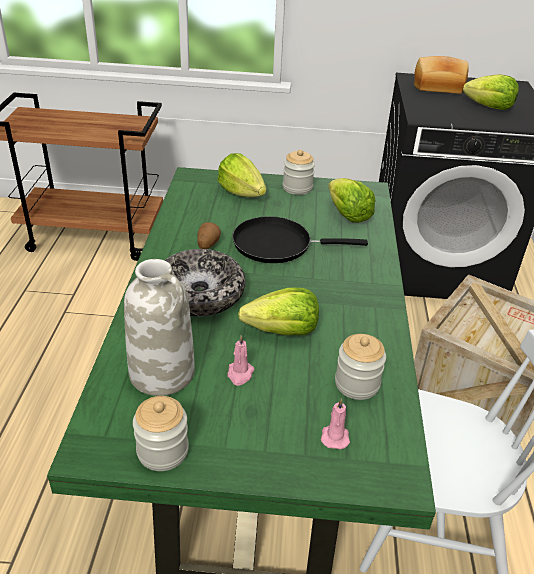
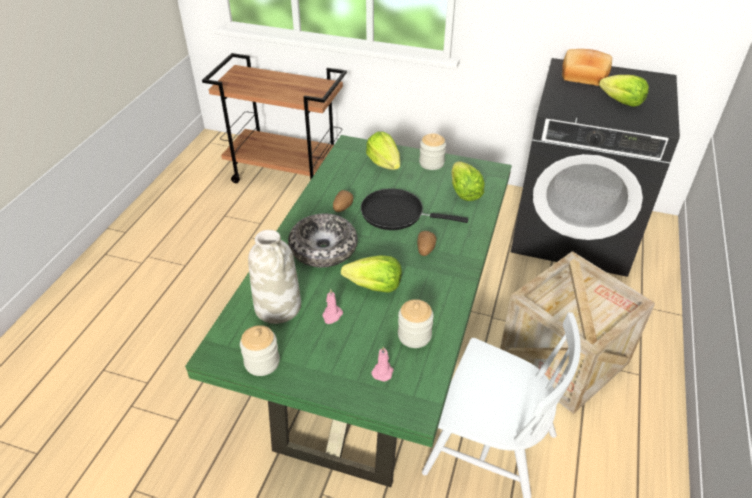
camera: 15 degrees right, 5 degrees up
(328, 281) = (425, 249): none -> potato

